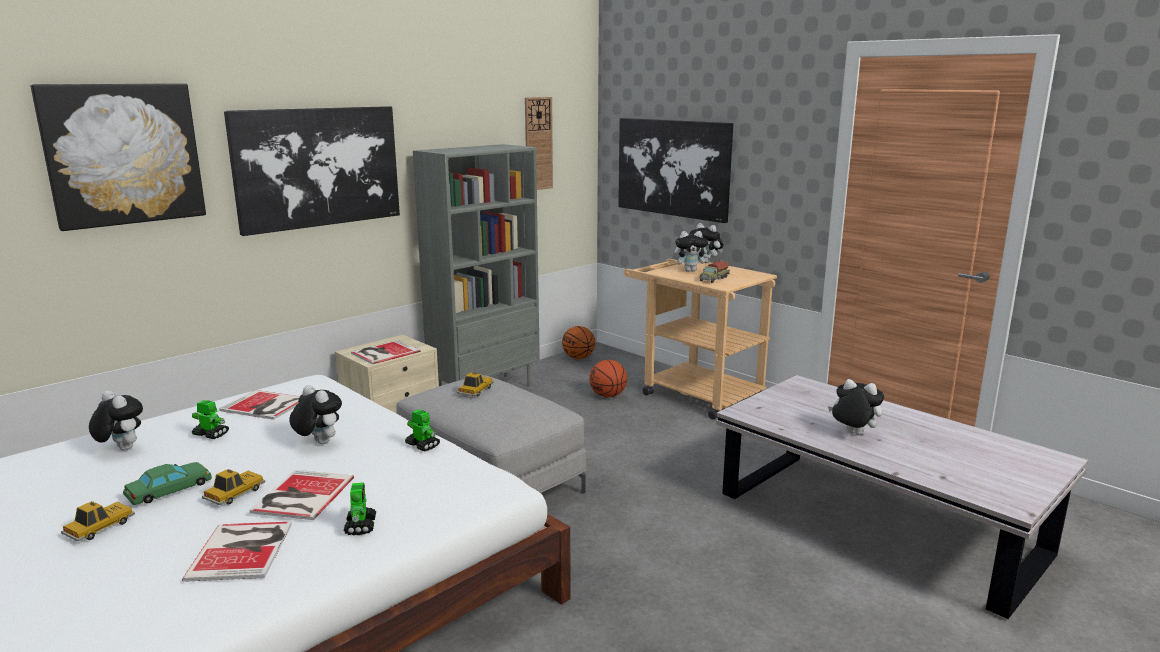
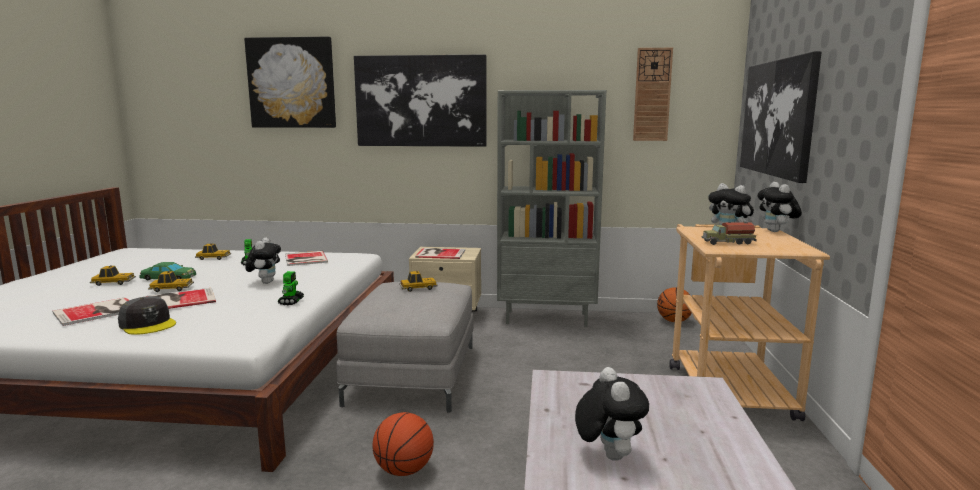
camera: 50 degrees right, 5 degrees down
(121, 449) = (213, 258): plush toy -> toy car
(360, 526) = (148, 324): toy robot -> grey cap
(608, 395) = (634, 356): basketball -> basketball (404, 470)

